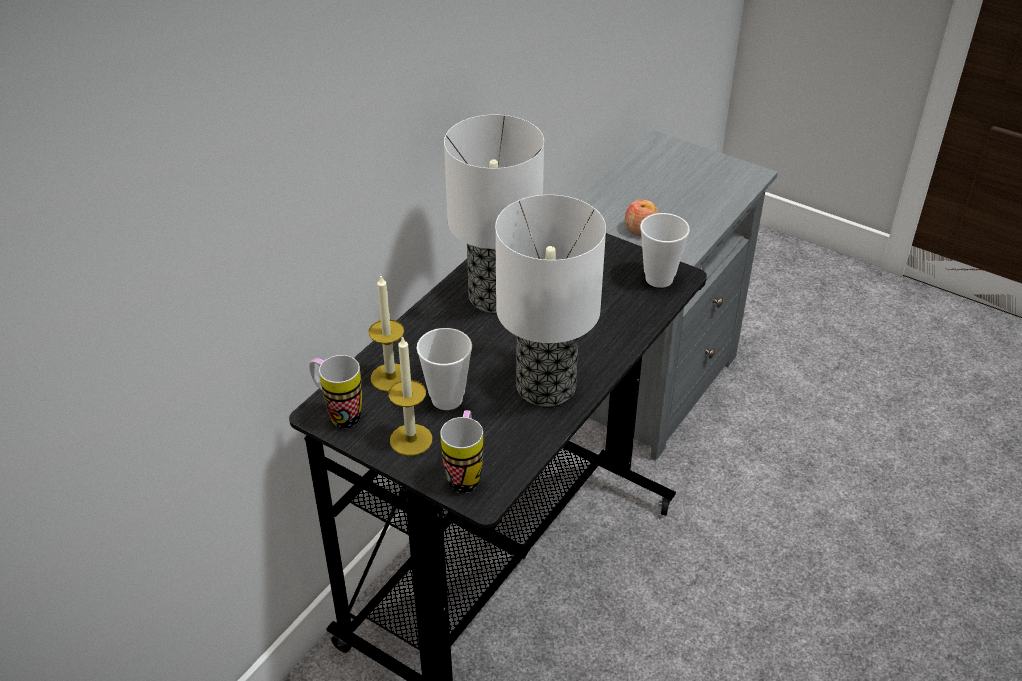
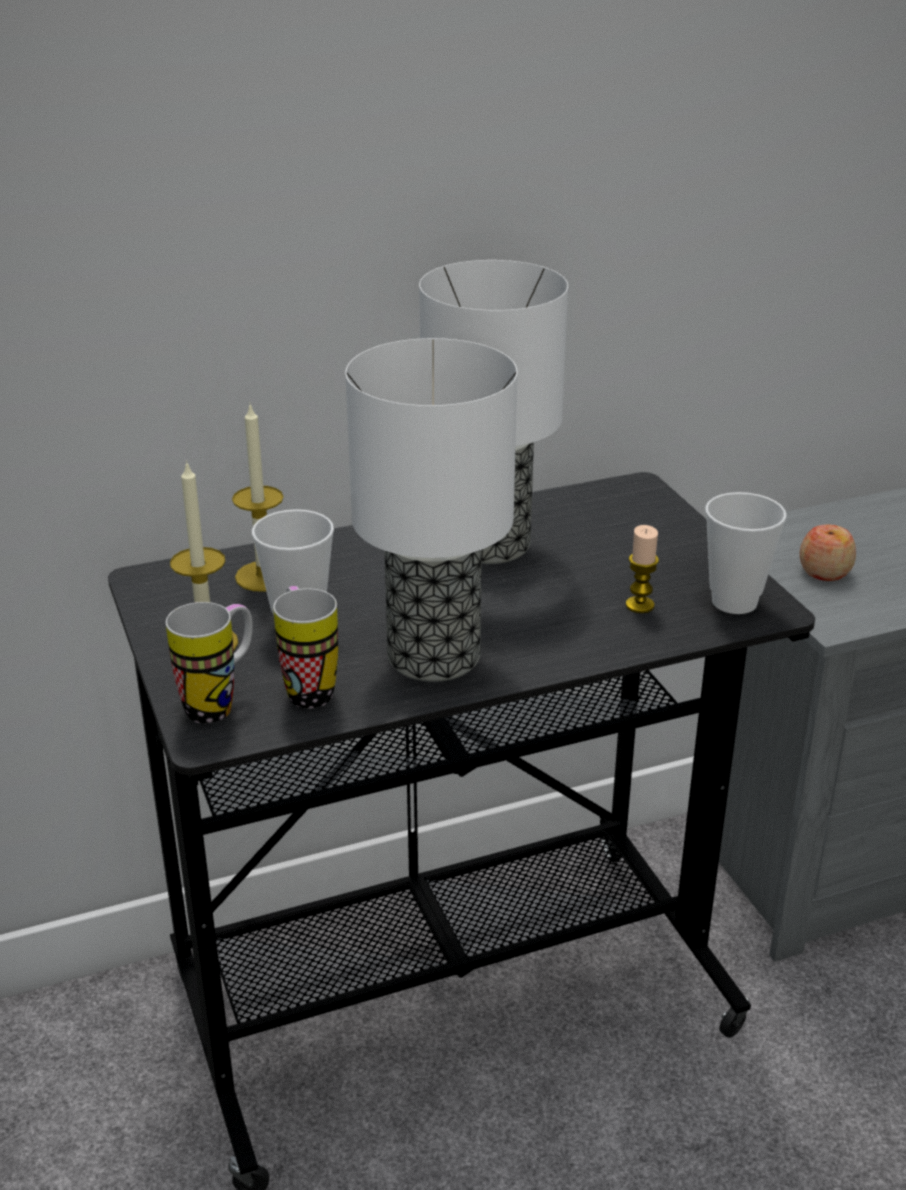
camera: 35 degrees right, 10 degrees down
(338, 414) = (164, 587): mug -> mug (306, 687)
(616, 302) = (639, 605): none -> candle

